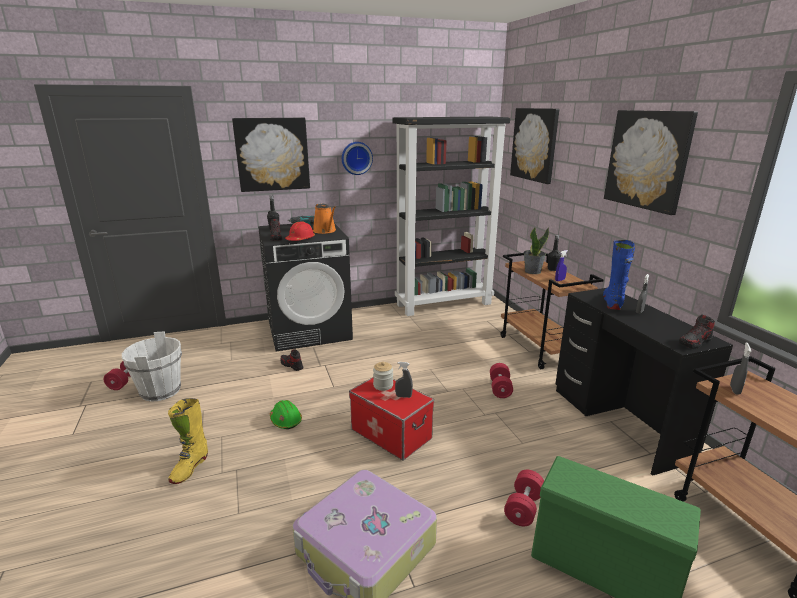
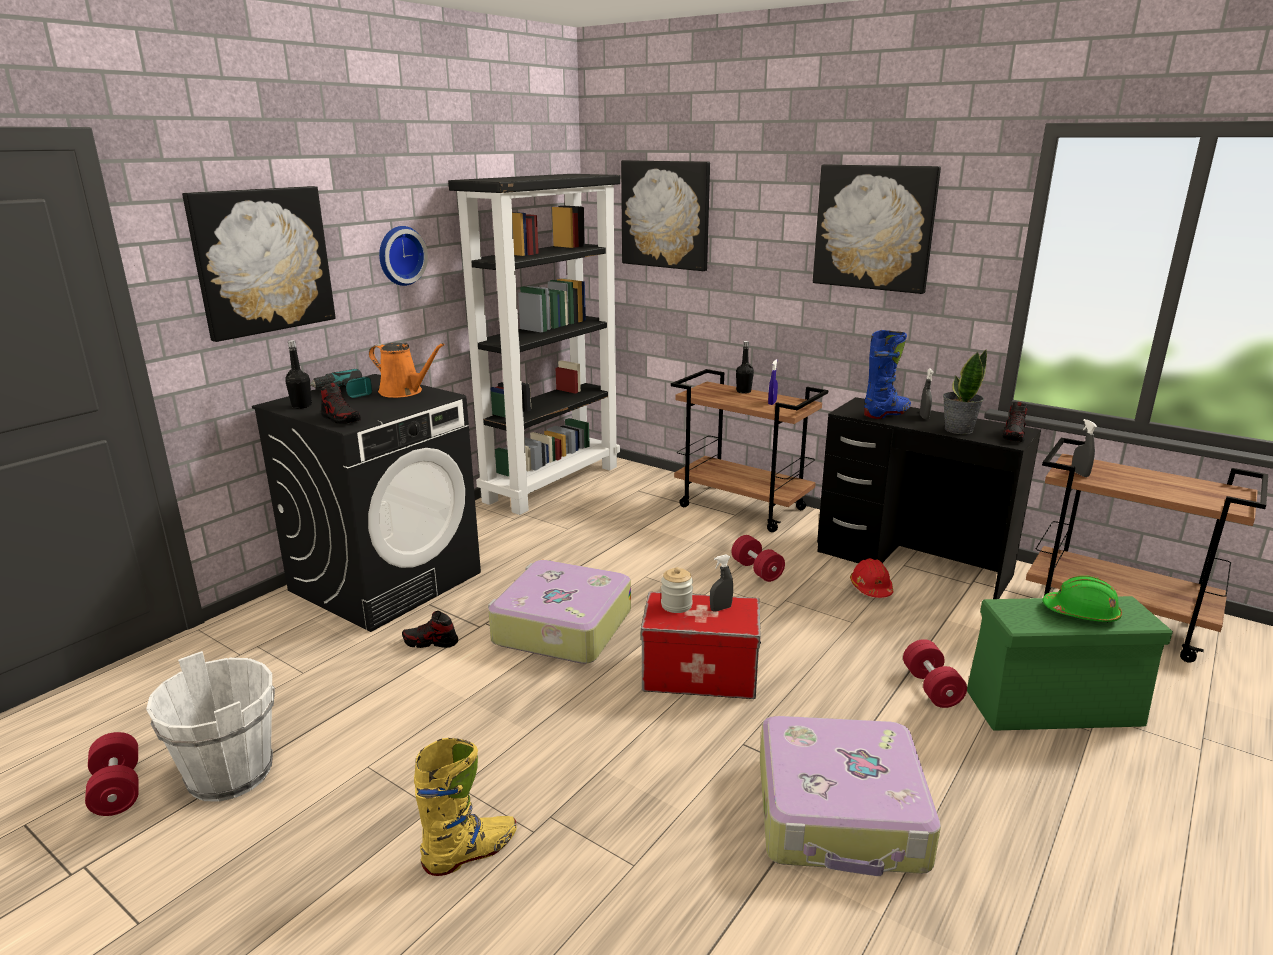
camera: 35 degrees left, 0 degrees up
(189, 468) = (471, 853): yellow boot -> yellow boot turned 105 degrees counterclockwise
(285, 420) = (532, 721): green hard hat -> green hard hat (1081, 613)
(300, 239) = (391, 413): red hard hat -> red hard hat (871, 588)
(354, 380) = (560, 627): none -> suitcase
(532, 271) = (725, 399): potted plant -> potted plant (958, 429)
(612, 302) = (886, 413): blue boot -> blue boot turned 75 degrees clockwise

